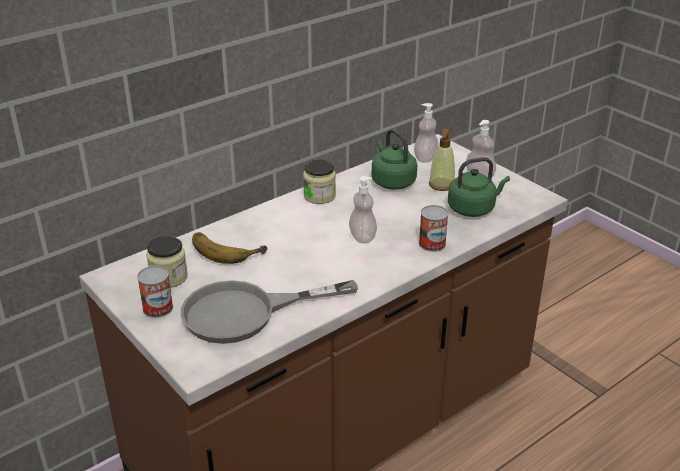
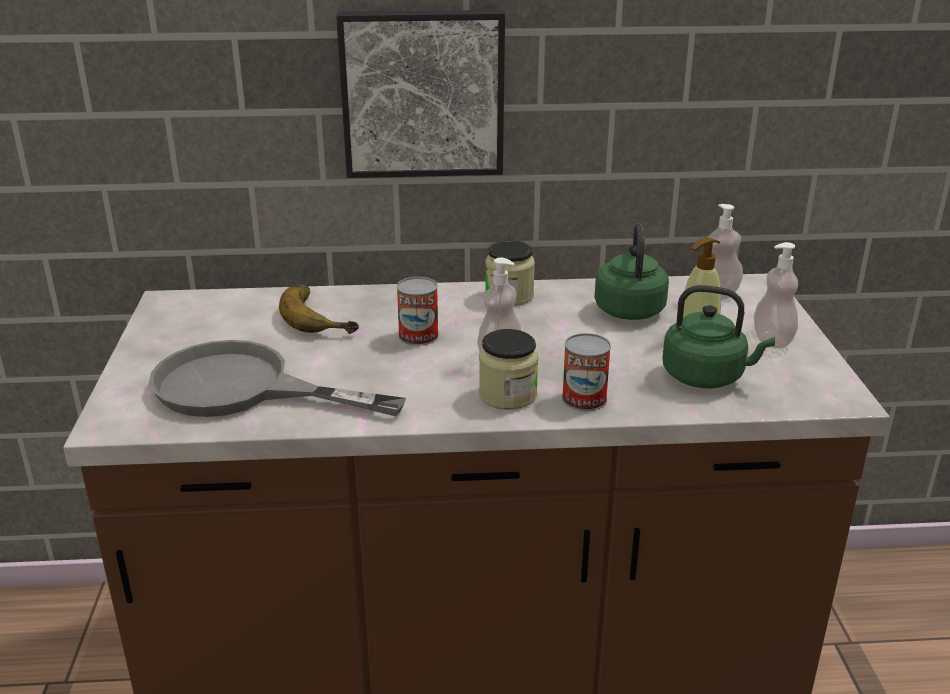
camera: 35 degrees right, 5 degrees down
(158, 308) = (165, 348): can -> can (418, 336)
(169, 277) = (221, 322): jar -> jar (507, 395)
(247, 80) = (422, 93): none -> picture

